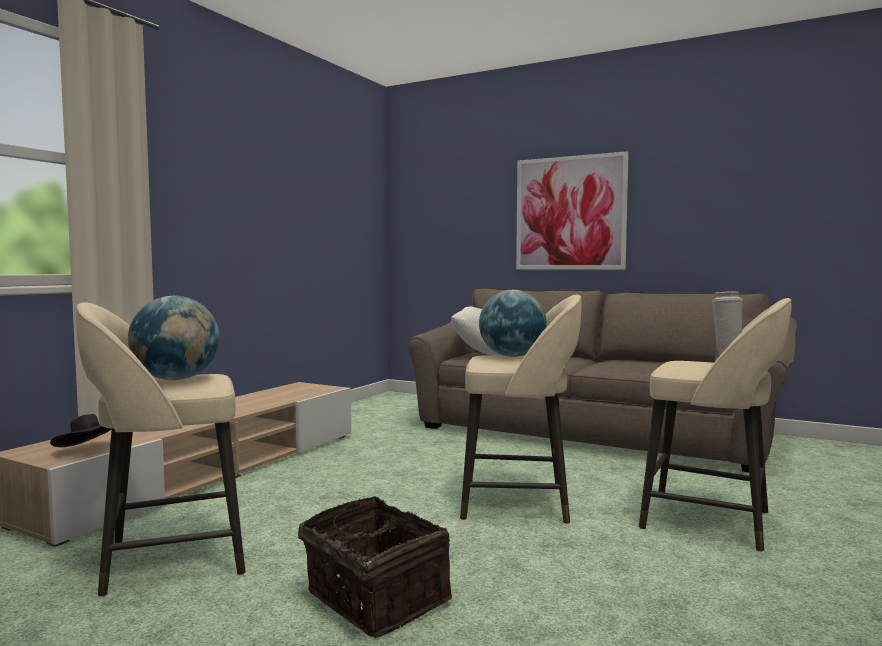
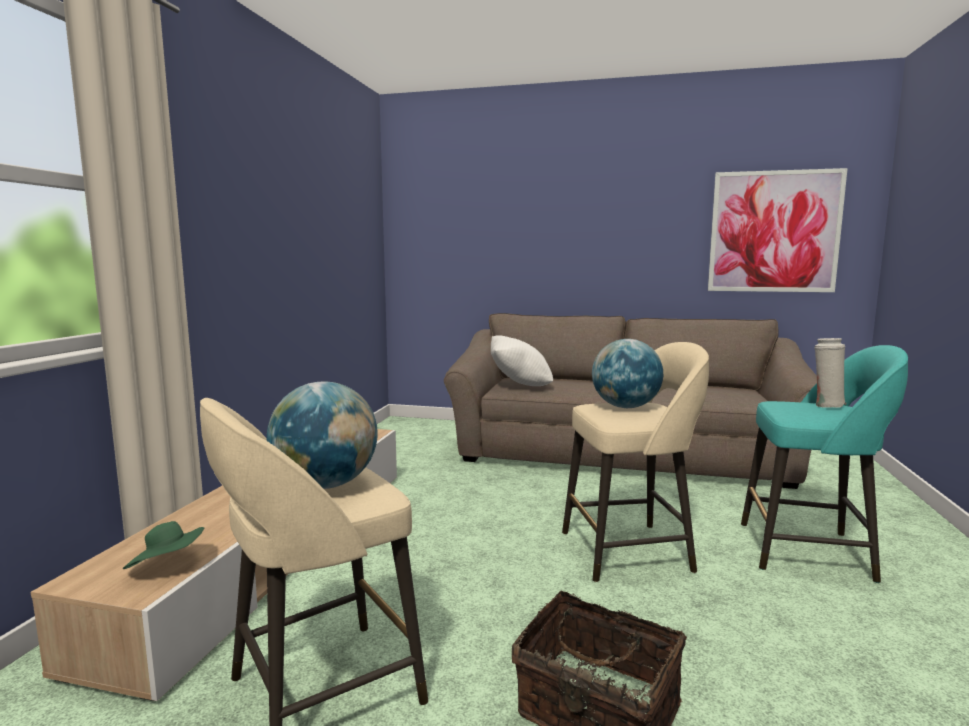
camera: 15 degrees left, 5 degrees up
(87, 449) = (168, 566): black hat -> green hat
(570, 213) = (584, 238): picture -> picture (774, 232)
(711, 521) = (809, 551): beige stool -> turquoise stool

